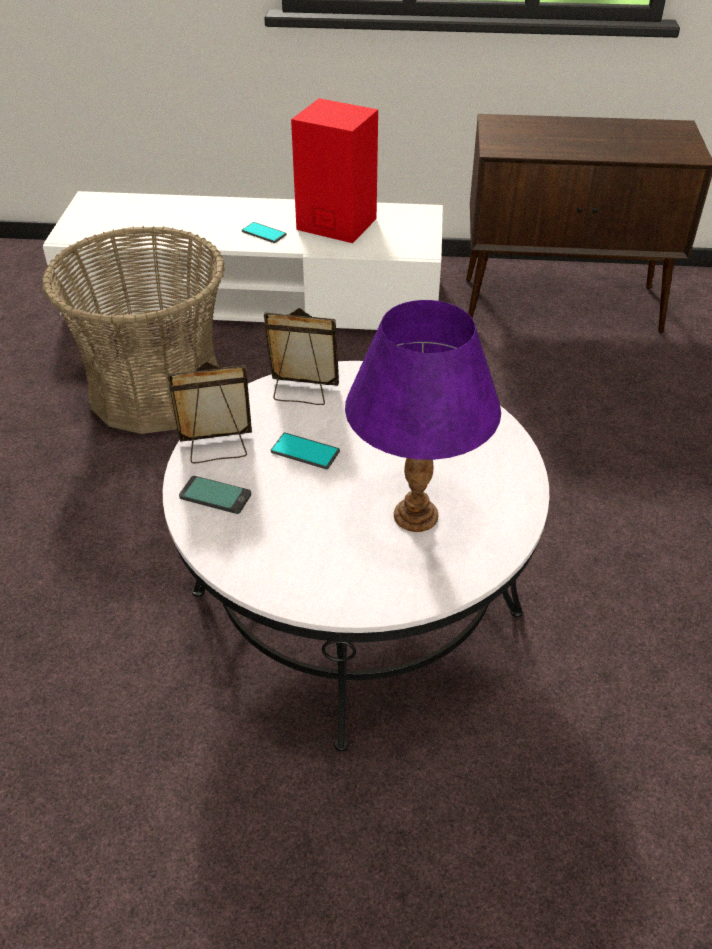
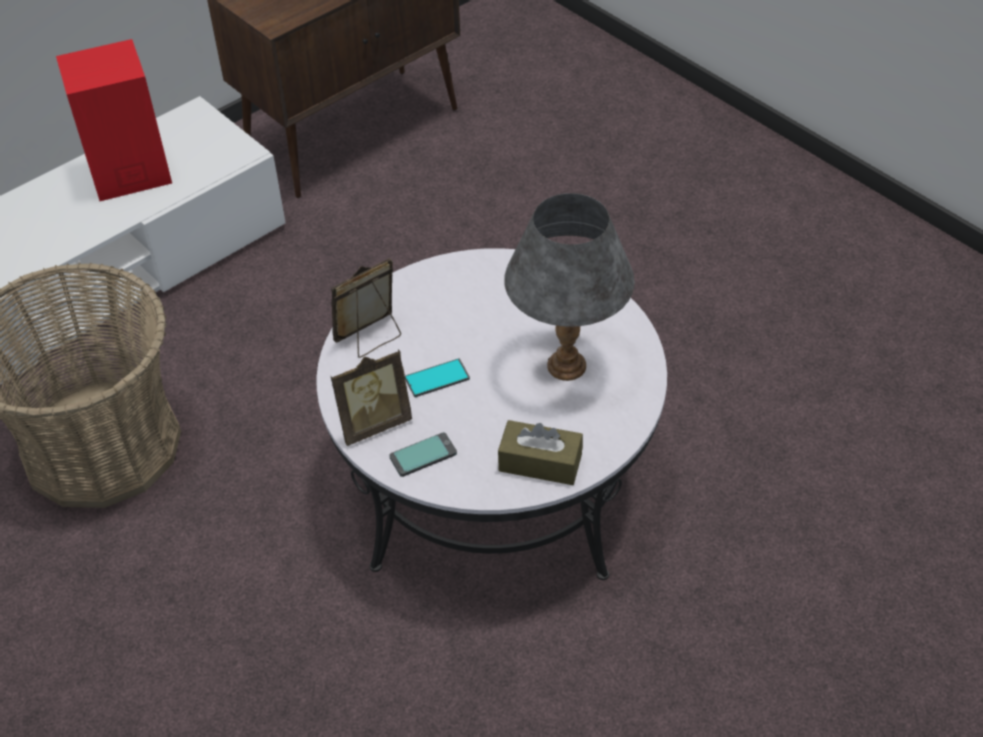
camera: 45 degrees left, 5 degrees up
(217, 448) = (373, 423): picture frame -> picture frame turned 150 degrees counterclockwise
(264, 233) = (73, 224): phone -> none
(287, 570) = (540, 463): none -> brown tissue box
(414, 515) = (565, 366): purple table lamp -> grey table lamp

